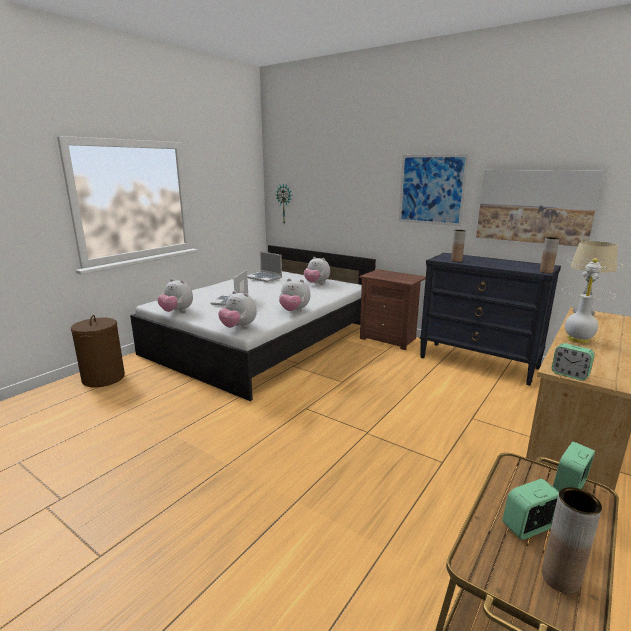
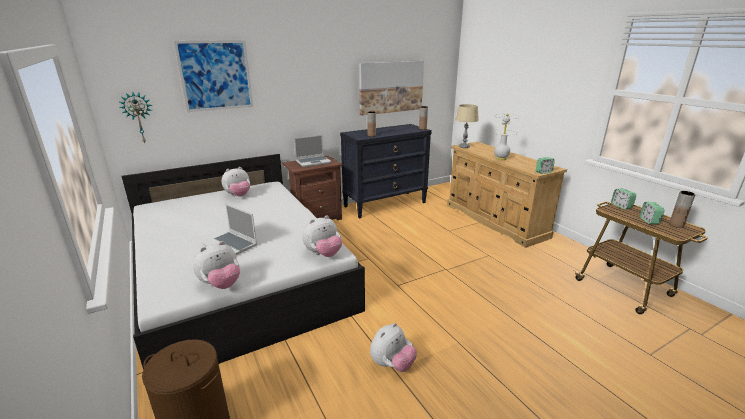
camera: 65 degrees left, 5 degrees up
(264, 278) = (176, 213): laptop -> laptop (313, 162)
(294, 311) = (307, 221): plush toy -> plush toy (392, 365)
(431, 189) = (320, 82): picture -> picture (216, 75)

